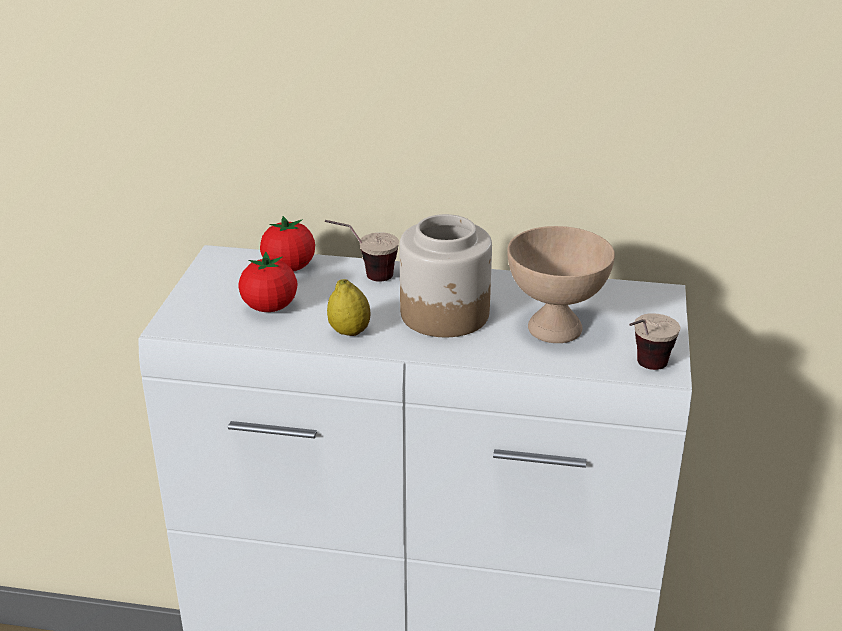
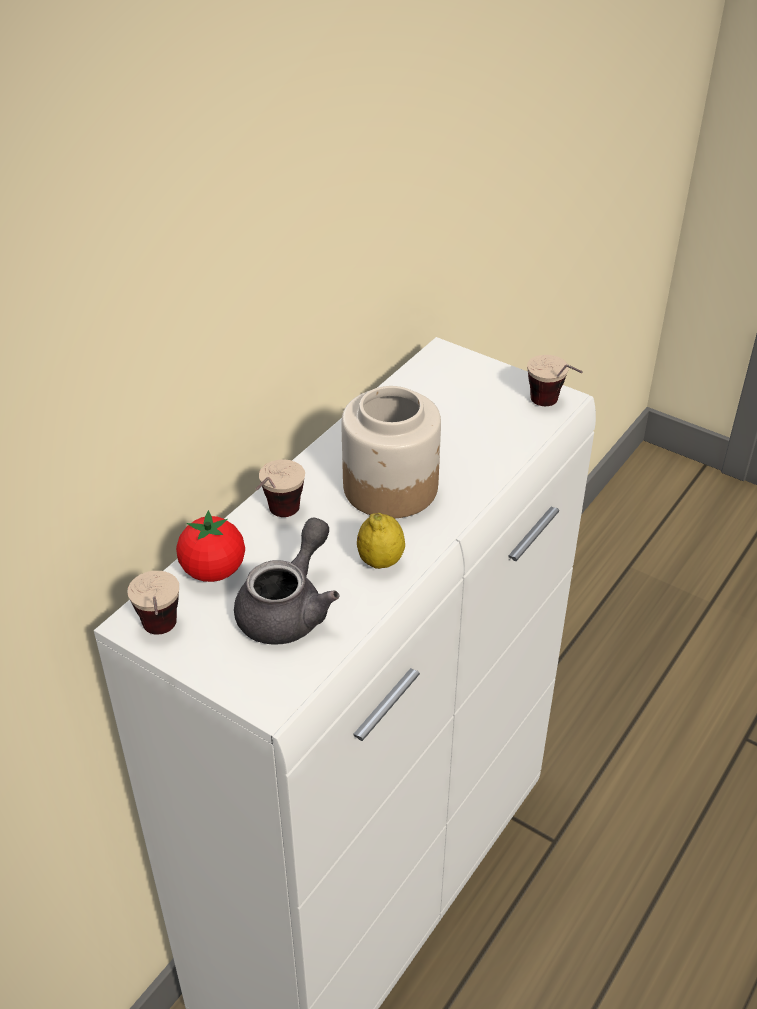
camera: 65 degrees left, 10 degrees up
(210, 269) = (162, 638): none -> cup
(269, 307) = (289, 608): tomato -> grey teapot
(557, 329) = (461, 429): beige bowl -> none

